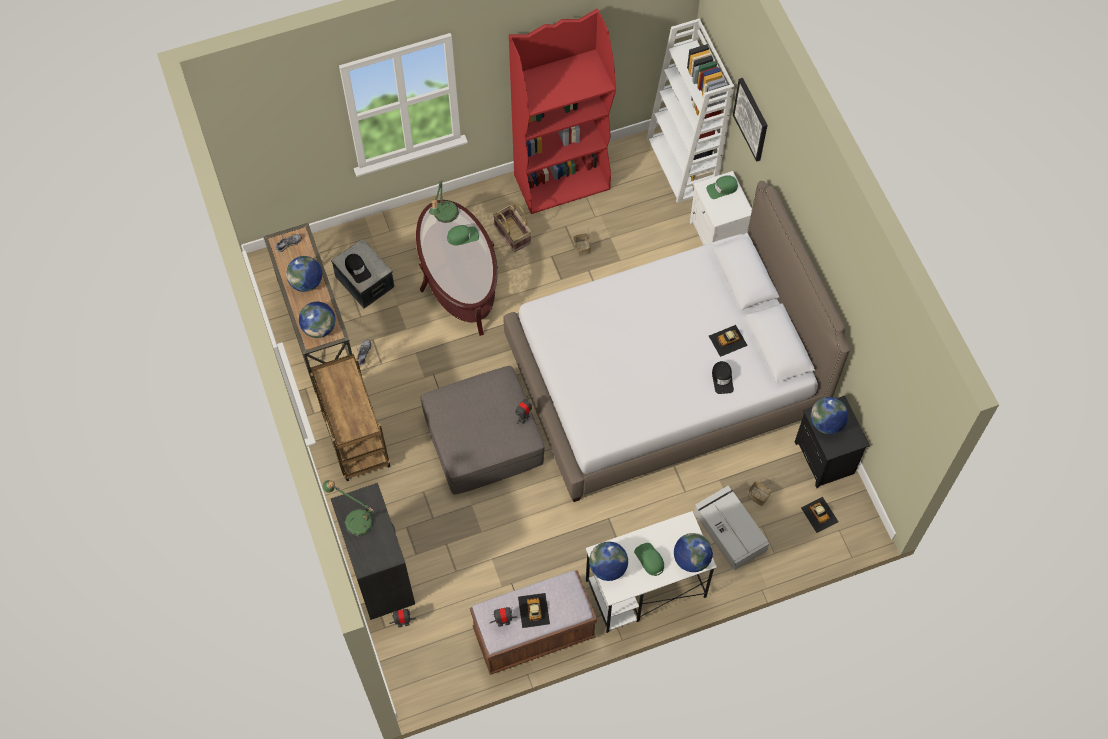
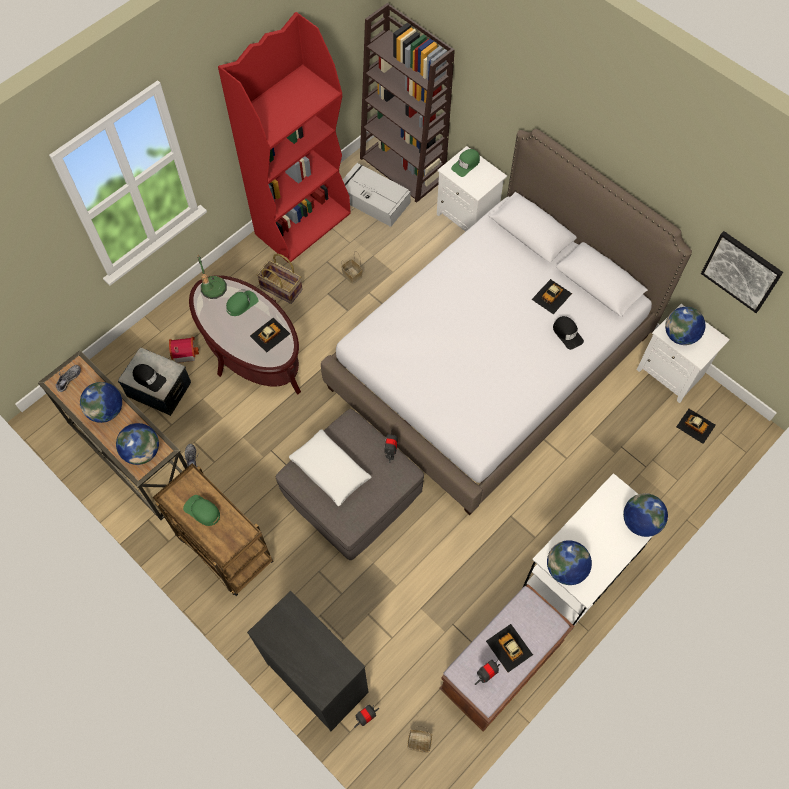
camera: 25 degrees left, 0 degrees up
(354, 519) = (285, 643): table lamp -> none
(401, 257) = (184, 352): none -> toy house
(466, 409) = (330, 470): none -> white pillow
(473, 273) = (269, 334): none -> toy car
(649, 559) = (601, 541): green cap -> green cap (202, 511)
(682, 165) = (403, 168): white bookcase -> brown bookcase
(729, 530) = (626, 477): grey storage box -> grey storage box (373, 200)
(751, 119) = (486, 73): picture -> picture (741, 271)
(757, 496) = (632, 433): basket -> basket (418, 743)
(825, 459) = (672, 373): black nightstand -> white nightstand

